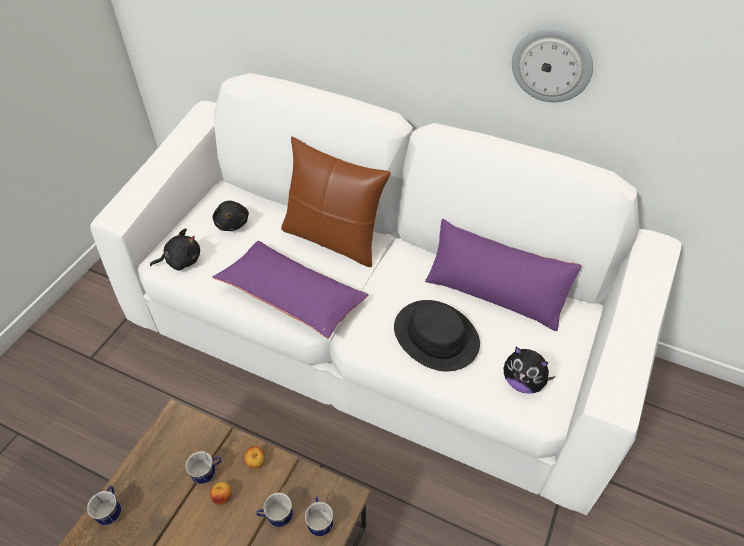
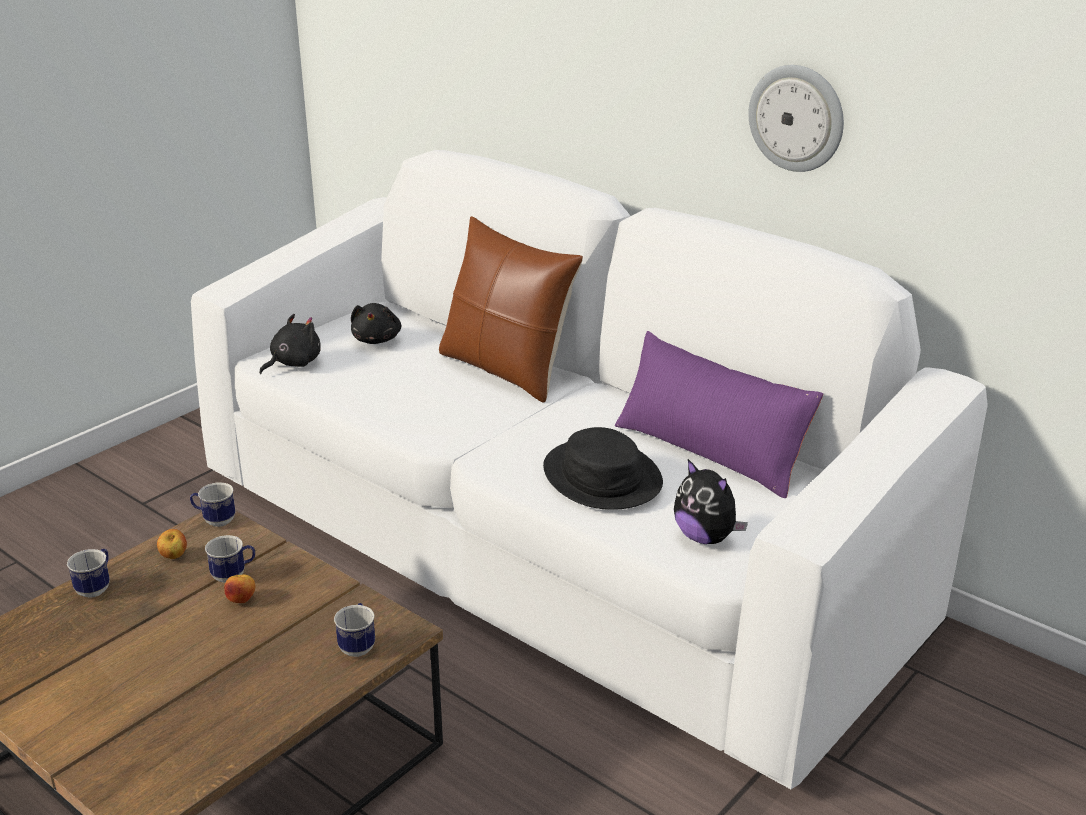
camera: 15 degrees right, 20 degrees down
(181, 260) = (293, 363): black plush toy -> black plush toy turned 45 degrees counterclockwise
(256, 462) = (301, 576): apple -> apple (174, 557)
(276, 517) = (302, 631): mug -> mug (215, 521)
(292, 297) = (421, 414): purple pillow -> none

